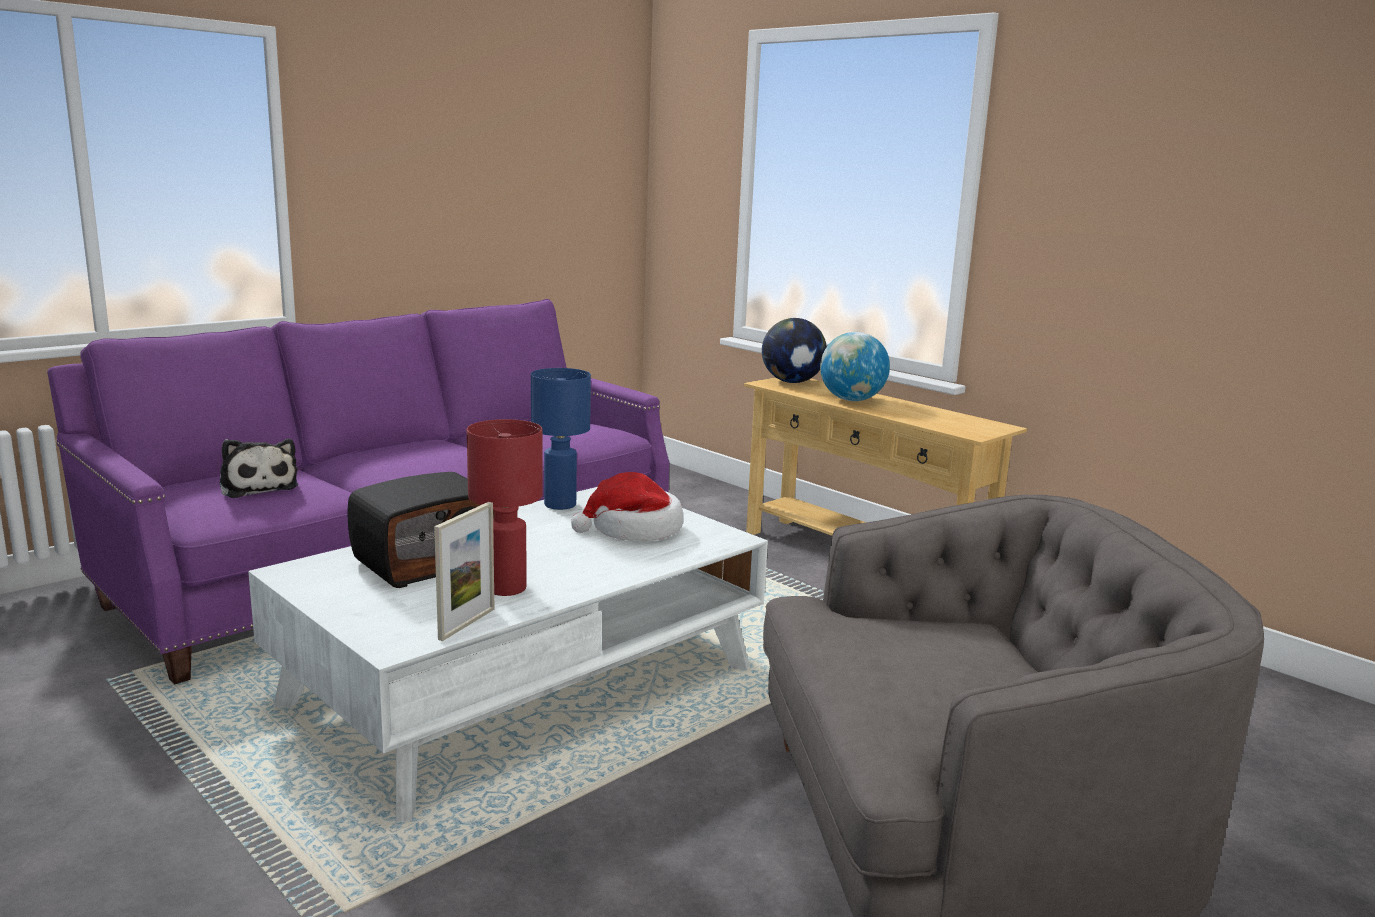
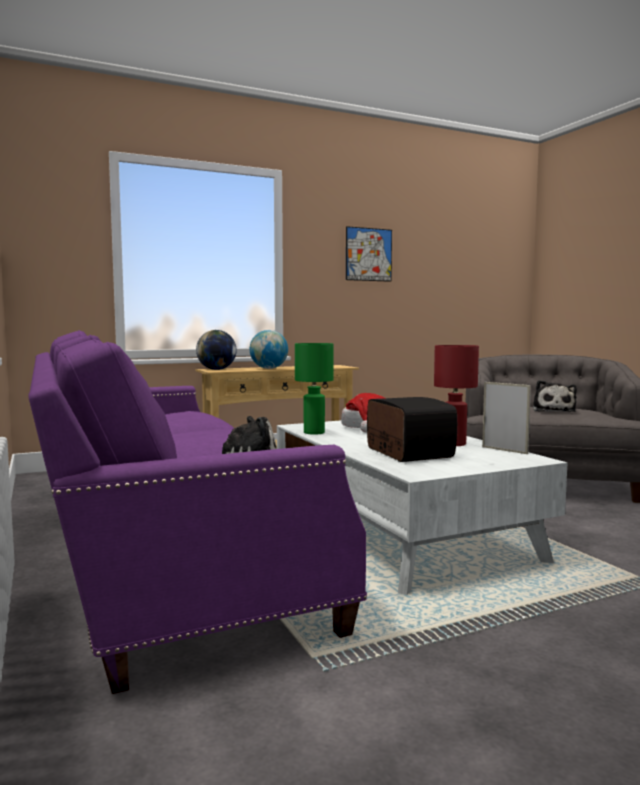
camera: 70 degrees left, 10 degrees down
(560, 504) = (313, 432): blue table lamp -> green table lamp
(906, 666) = (553, 410): none -> plush toy
(1177, 187) = (368, 254): none -> picture

